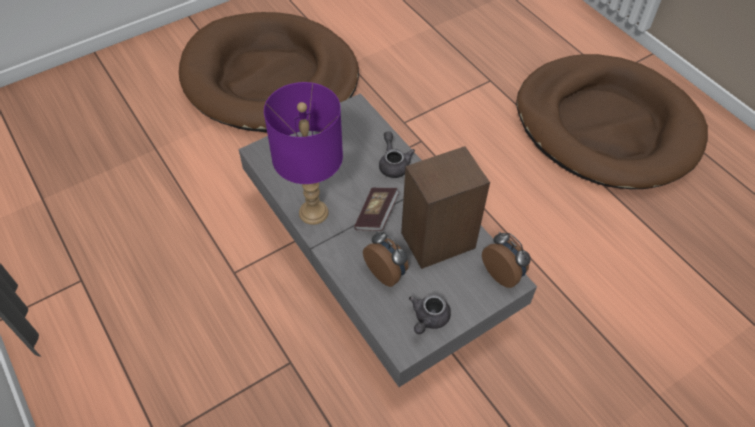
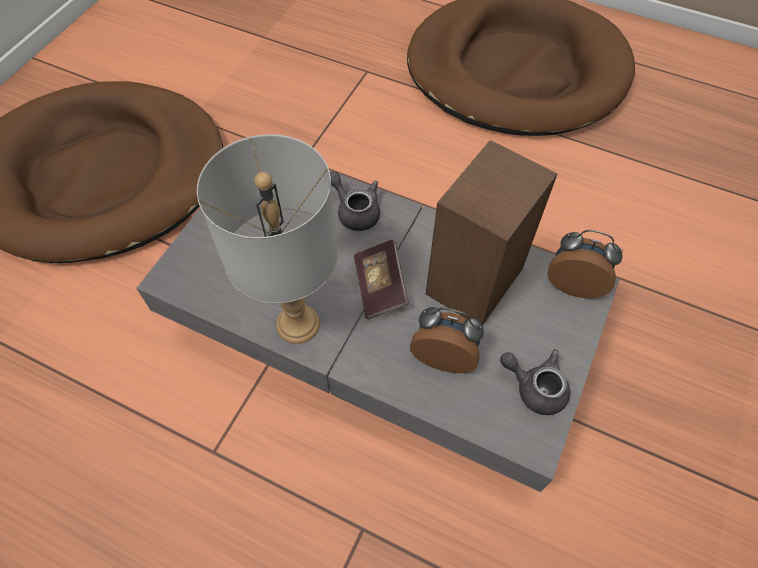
camera: 30 degrees left, 5 degrees up
(313, 212) = (297, 323): purple table lamp -> grey table lamp
(428, 319) = (535, 387): grey teapot -> grey teapot turned 120 degrees clockwise

